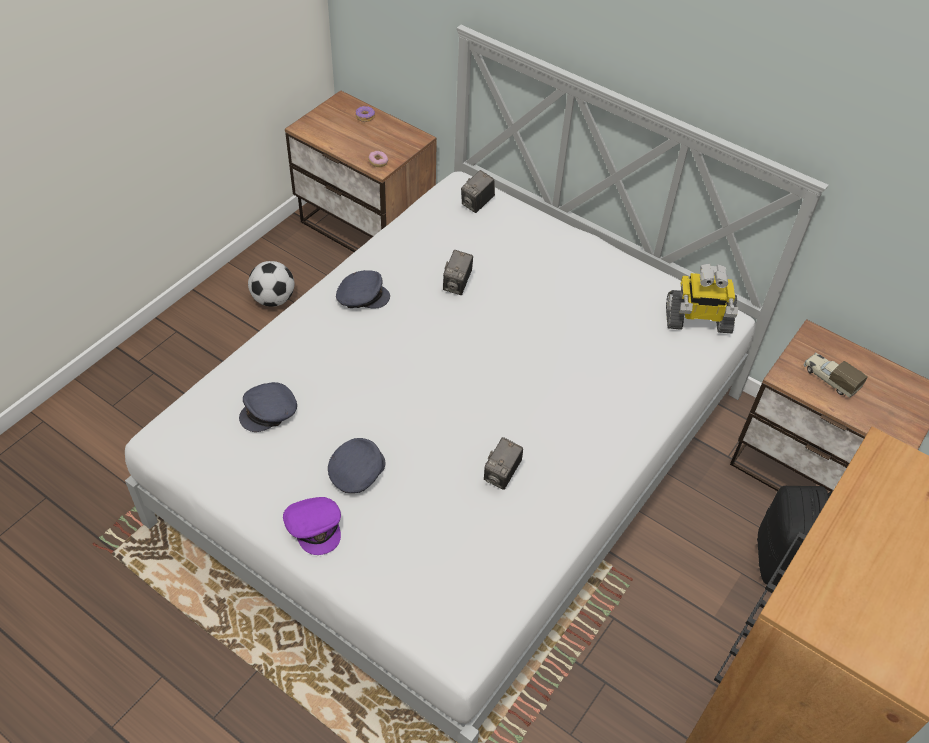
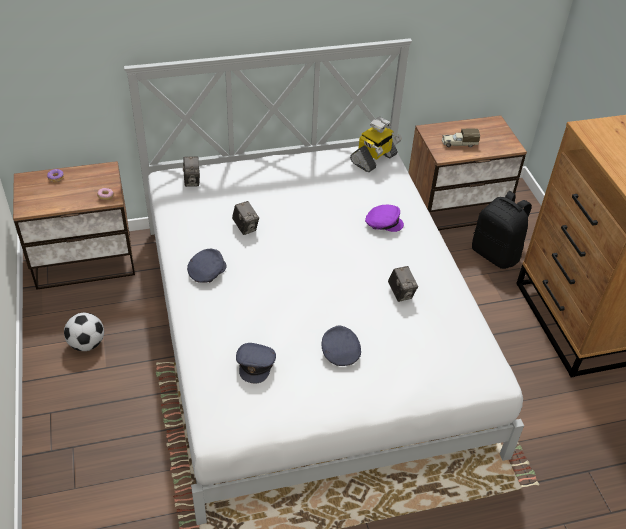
camera: 50 degrees left, 5 degrees down
(315, 527) = (361, 393): purple cap -> purple cap (383, 222)

